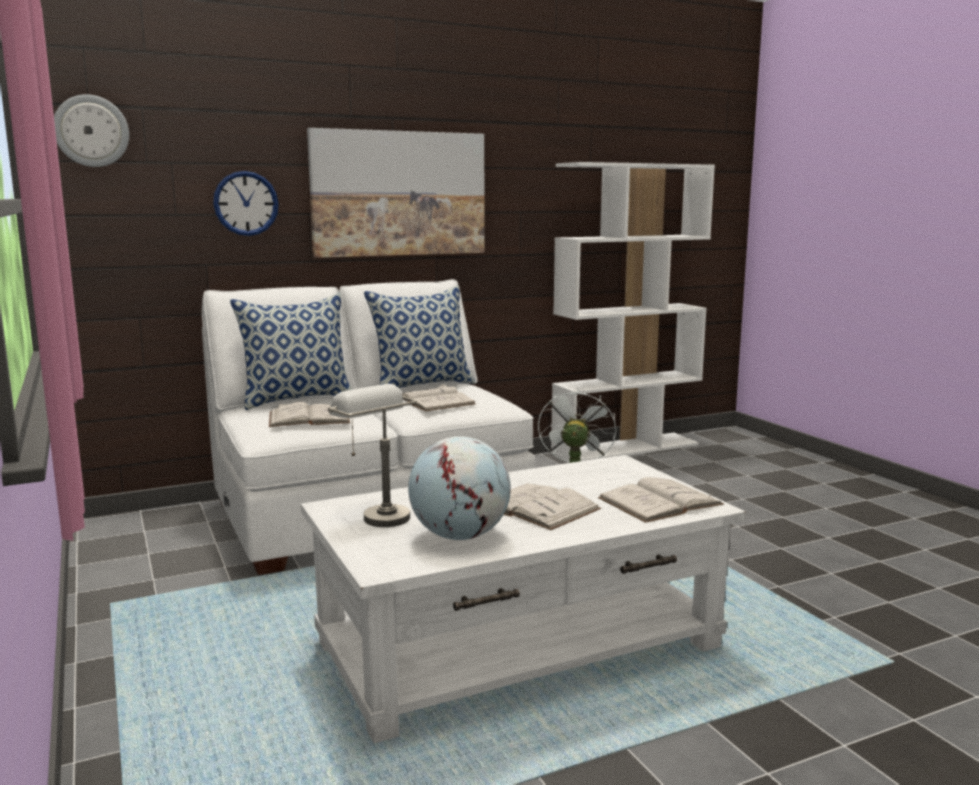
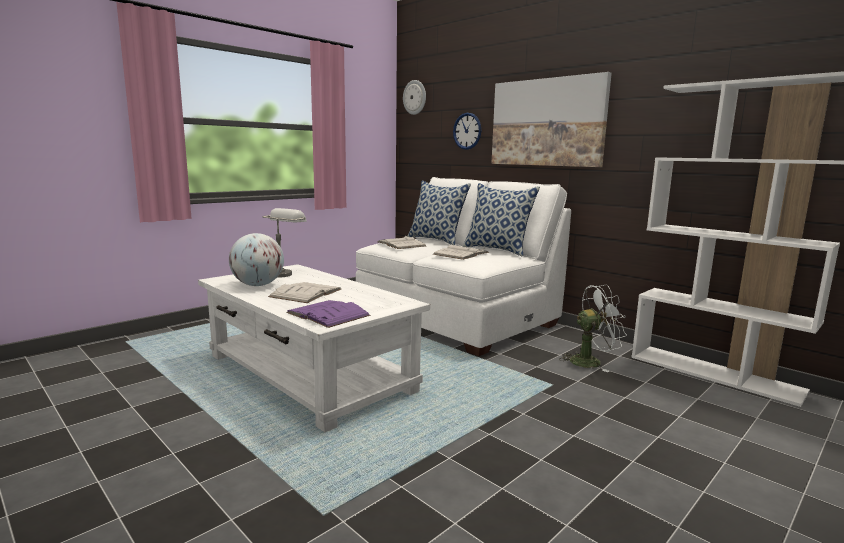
camera: 70 degrees right, 0 degrees up
(660, 501) = (328, 314): white book -> purple book

